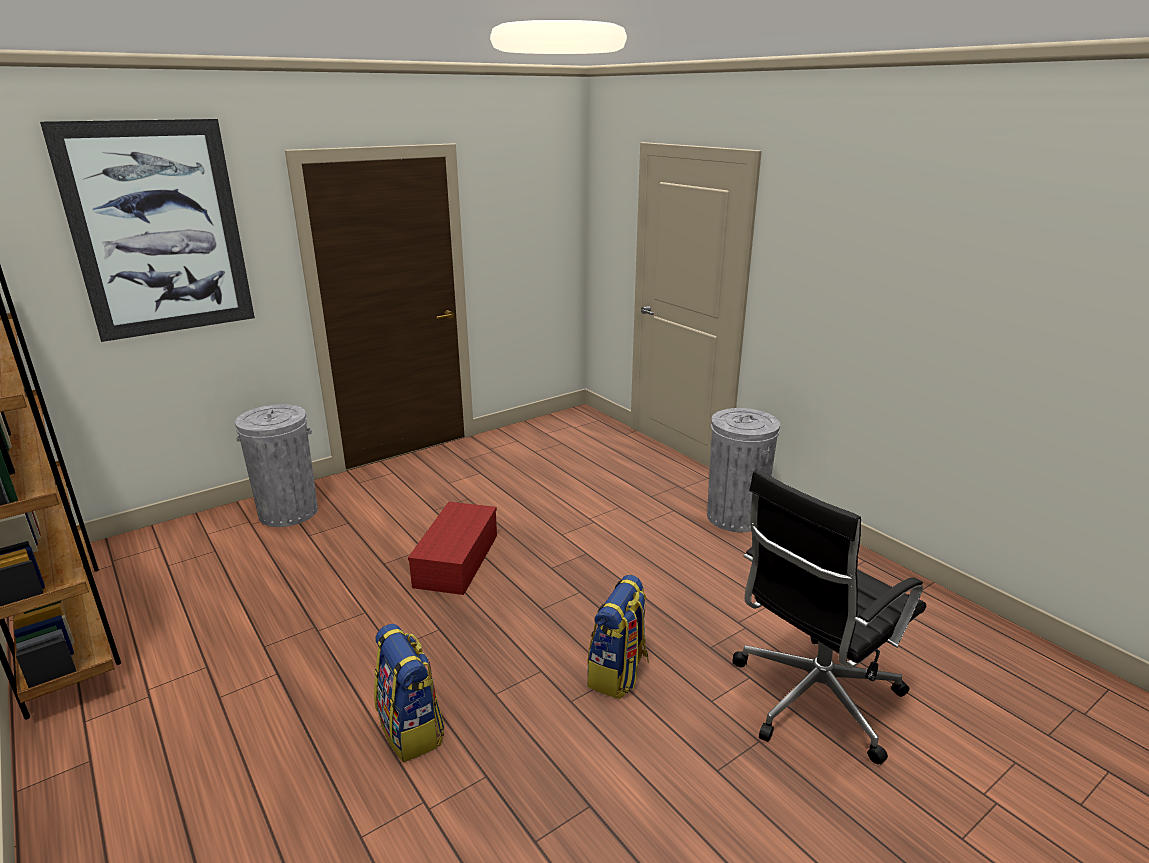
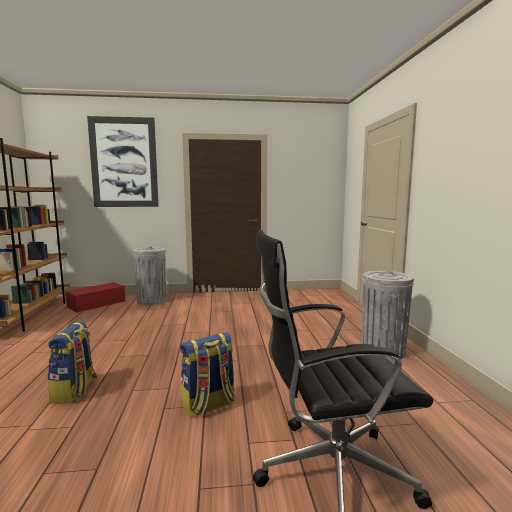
camera: 30 degrees right, 15 degrees down
(456, 559) = (194, 331): red storage box -> red storage box (97, 303)

